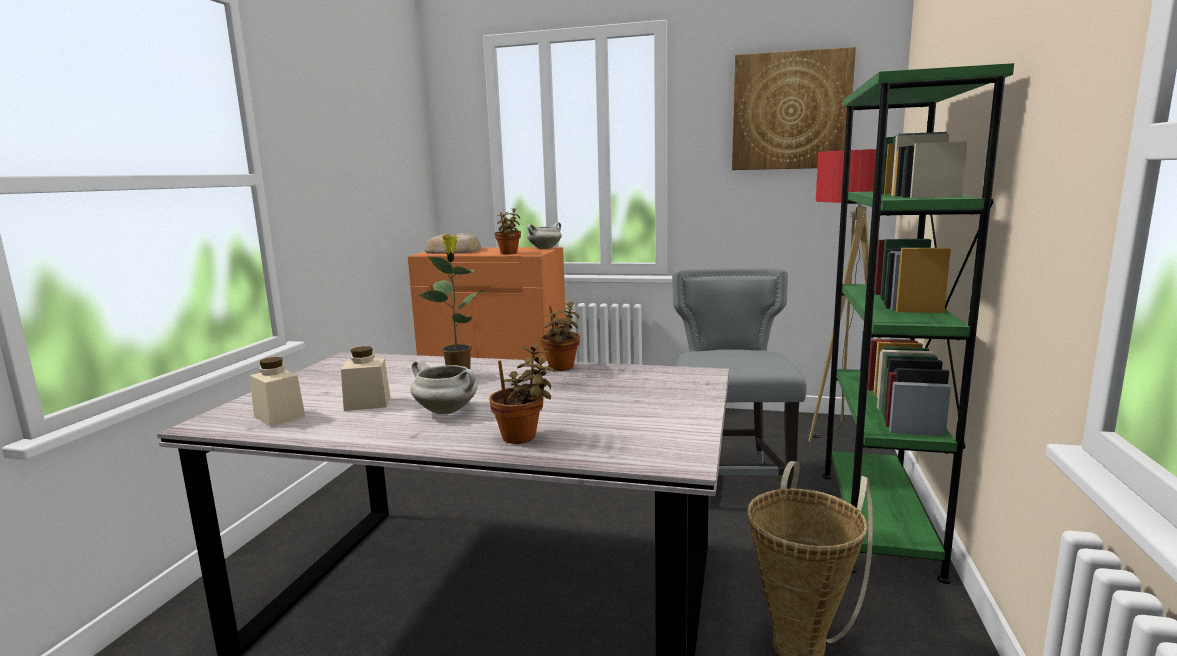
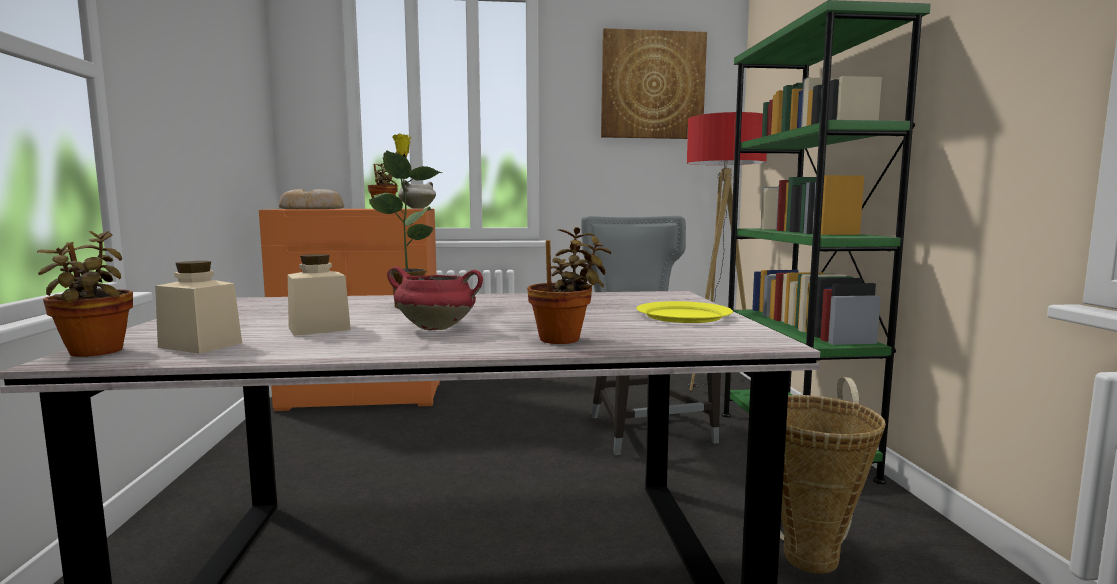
camera: 20 degrees left, 5 degrees down
(447, 411) = (437, 328): white cooking pot -> red cooking pot
(561, 368) = (520, 296): potted plant -> potted plant (95, 352)
(665, 412) = (683, 315): none -> yellow plate

